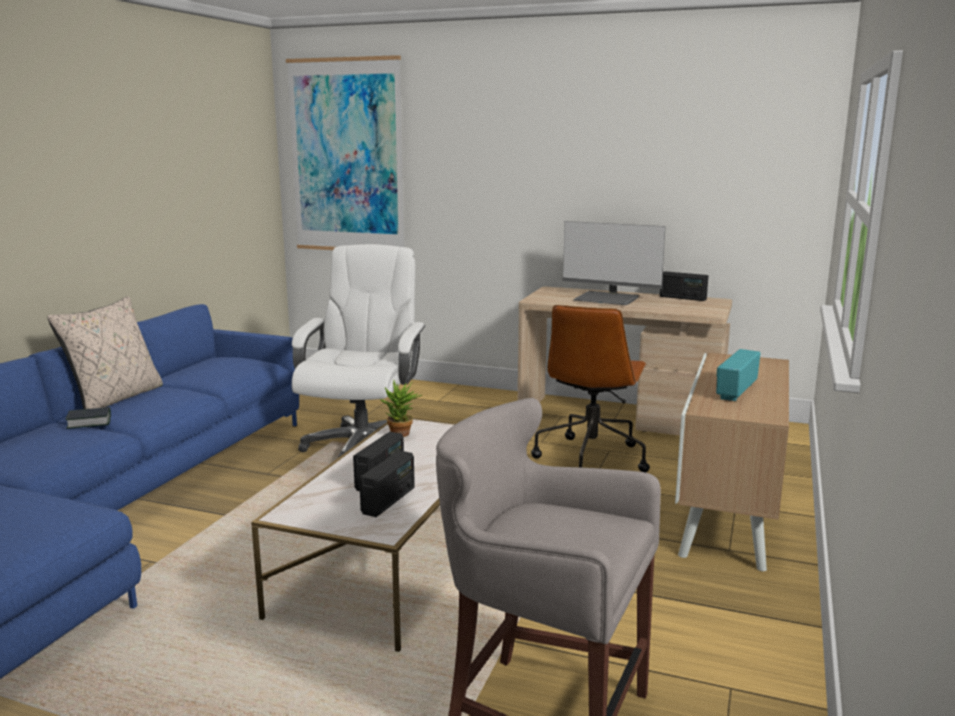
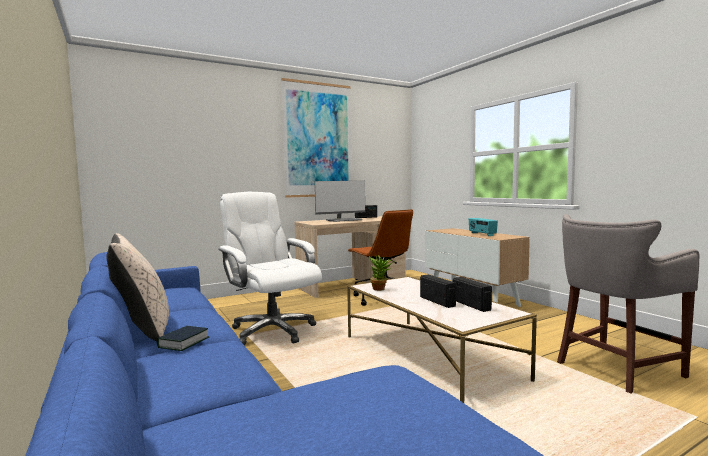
camera: 50 degrees left, 10 degrees down
(347, 157) = (147, 145): picture -> picture (318, 140)

